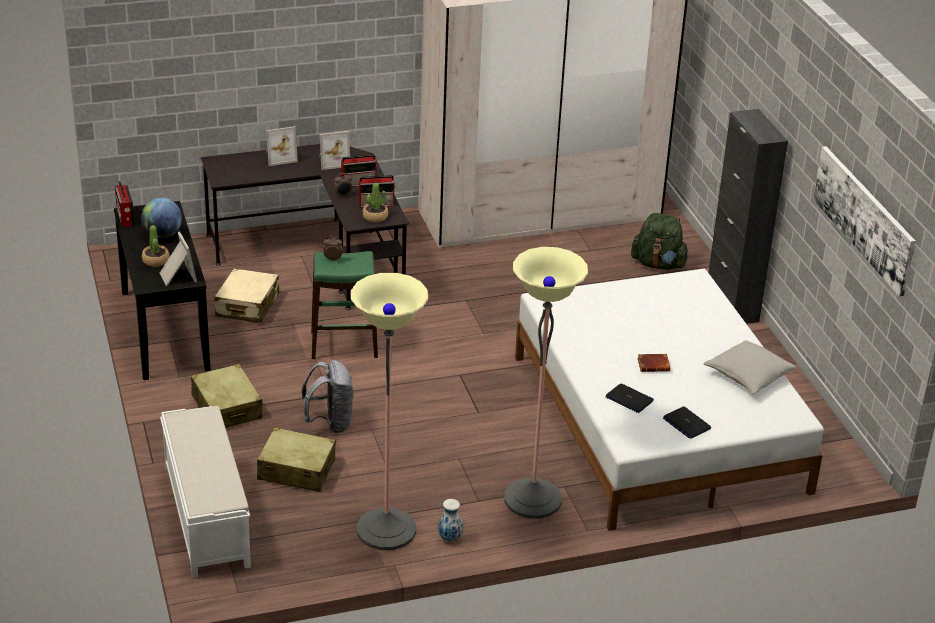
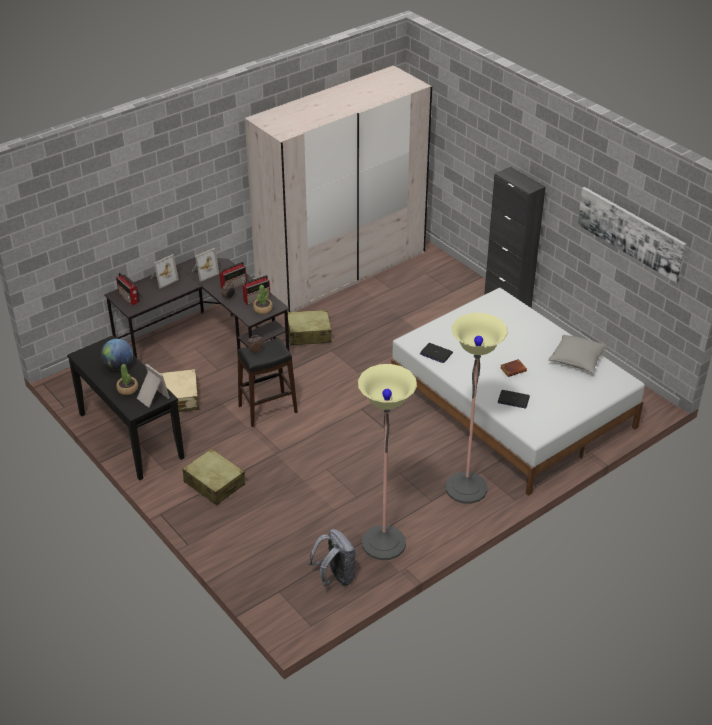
camera: 20 degrees left, 5 degrees up
(125, 218) = (81, 360): radio -> radio (129, 298)
(206, 515) = (252, 573): white bench -> none
(296, 470) = (294, 517): beige suitcase -> beige suitcase (308, 334)
(330, 423) = (295, 473): grey backpack -> grey backpack (335, 577)
(343, 345) = (267, 409): green stool -> black stool
(450, 538) = (430, 535): vase -> none
(658, 264) = (442, 287): green backpack -> none
(686, 423) = (560, 407): laptop -> laptop (436, 353)

